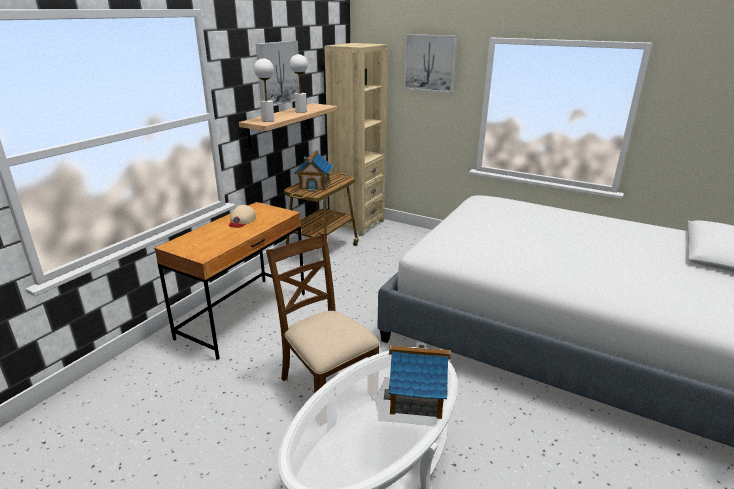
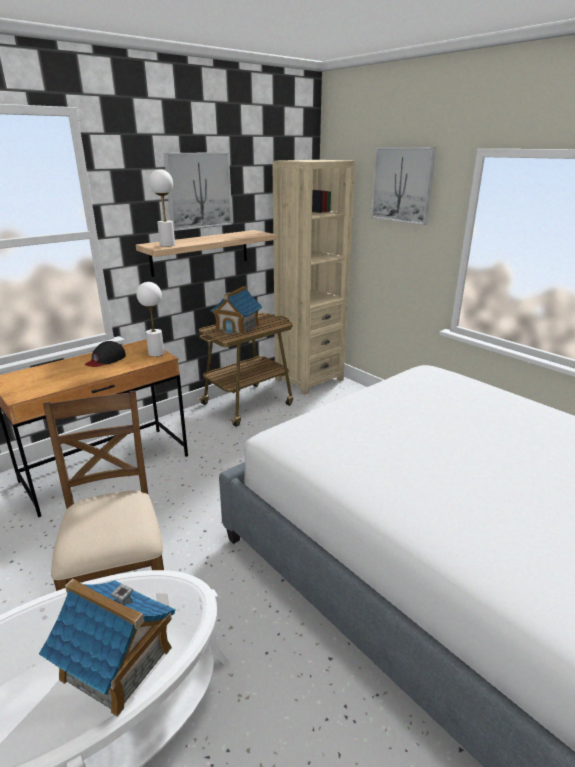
camera: 20 degrees right, 0 degrees up
(241, 220) = (106, 359): beige cap -> black cap
(301, 111) = (222, 238): white table lamp -> white table lamp (156, 353)

